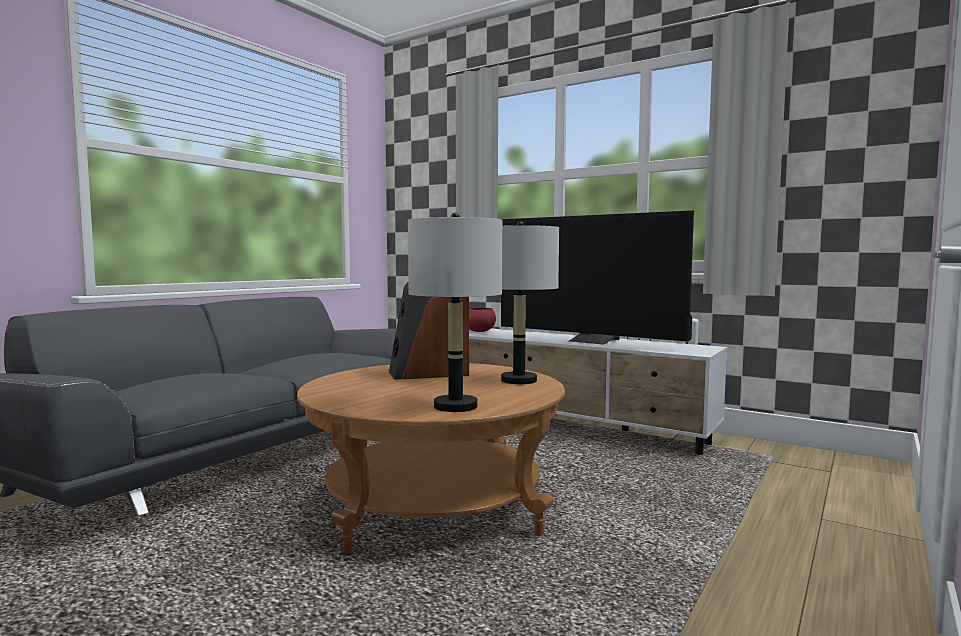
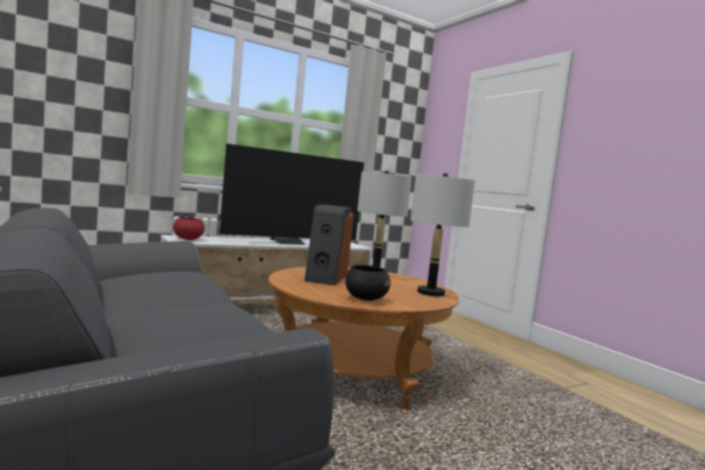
camera: 65 degrees left, 0 degrees up
(345, 393) = (365, 299): none -> black bowl

